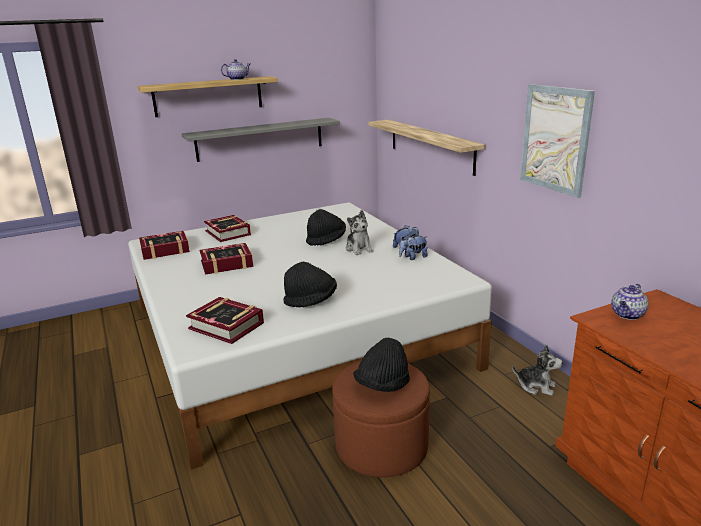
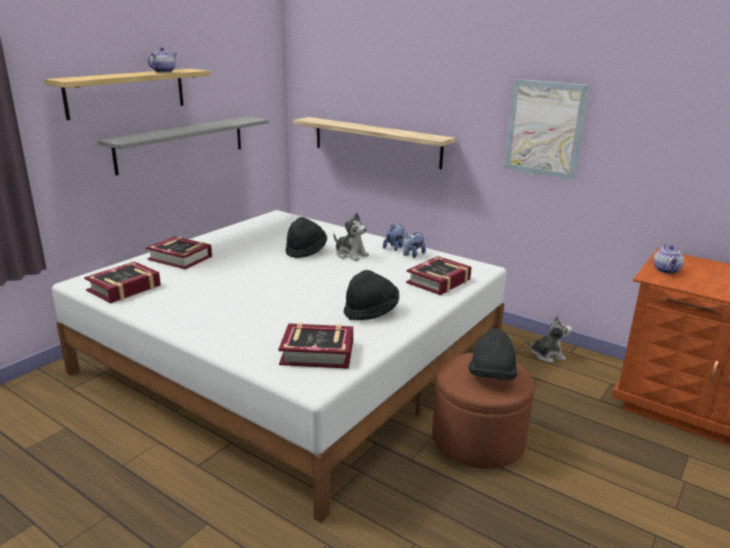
camera: 30 degrees left, 0 degrees up
(227, 264) = (227, 291): book -> book (439, 281)

